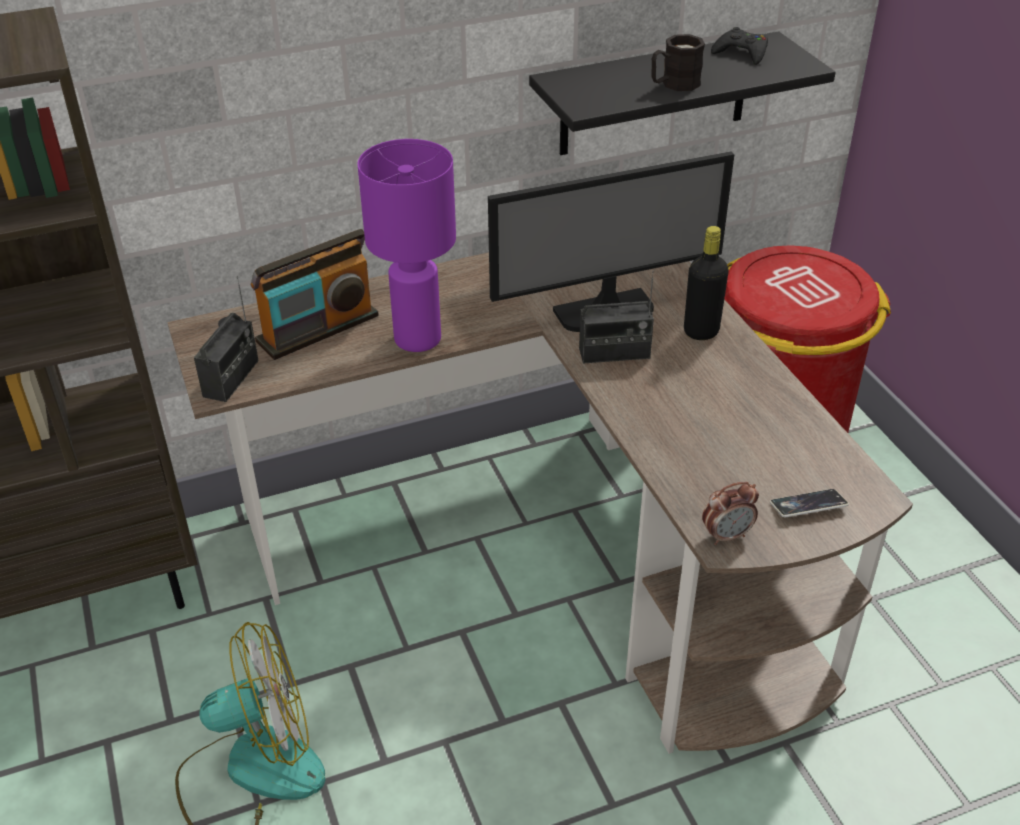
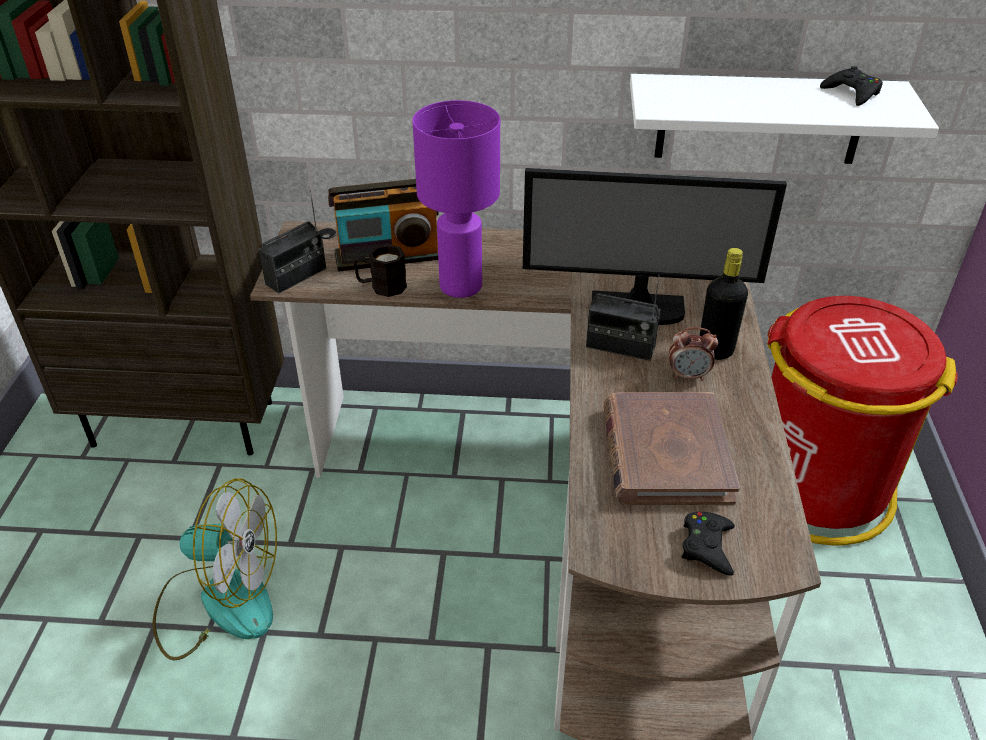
camera: 25 degrees right, 0 degrees up
(654, 95) = (760, 119): black shelf -> white shelf
(674, 84) = (759, 107): black mug -> black mug (381, 286)
(720, 439) = (665, 453): none -> brown book
(727, 535) = (608, 545): alarm clock -> alarm clock (688, 375)
(808, 506) = (707, 546): phone -> black game controller

